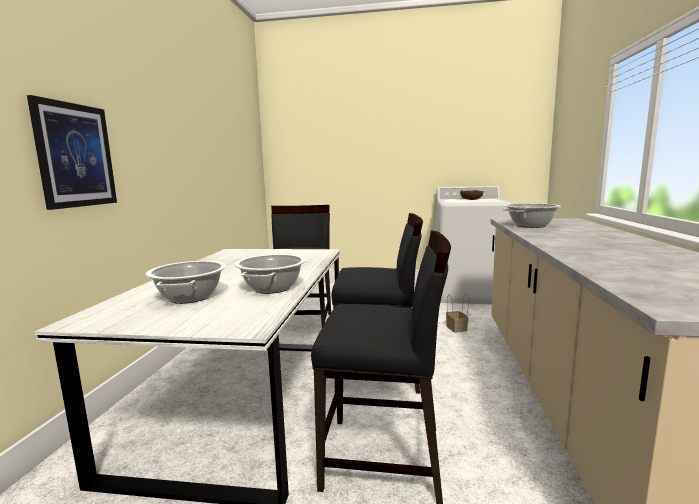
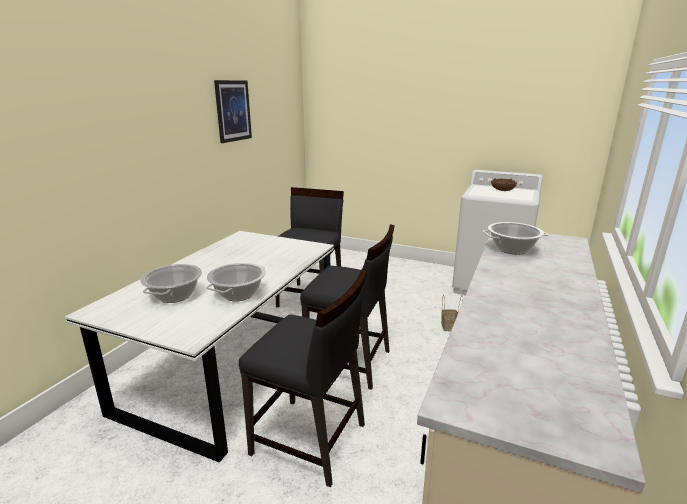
camera: 15 degrees right, 10 degrees up
(75, 155) = (105, 169): picture -> picture (233, 111)

